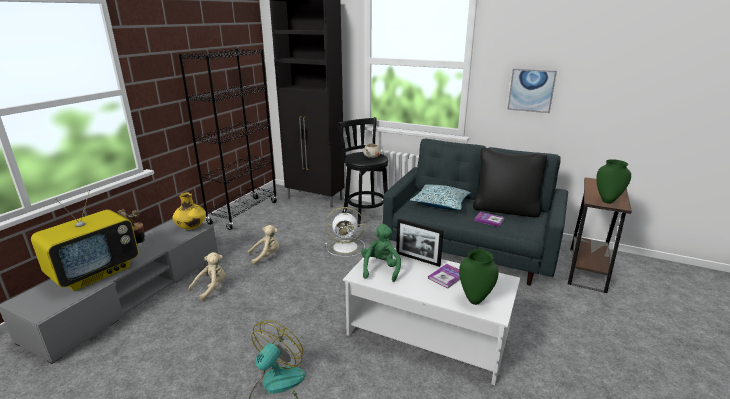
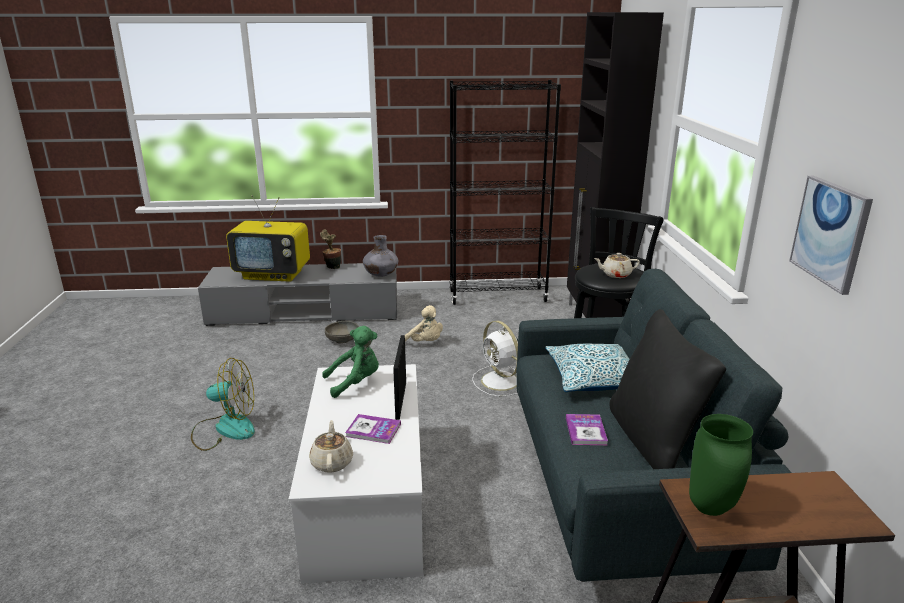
camera: 60 degrees right, 0 degrees up
(191, 227) = (381, 275): yellow vase -> grey vase
(211, 288) = (342, 340): beige plush toy -> grey bowl
(475, 300) = (332, 462): green vase -> beige teapot

